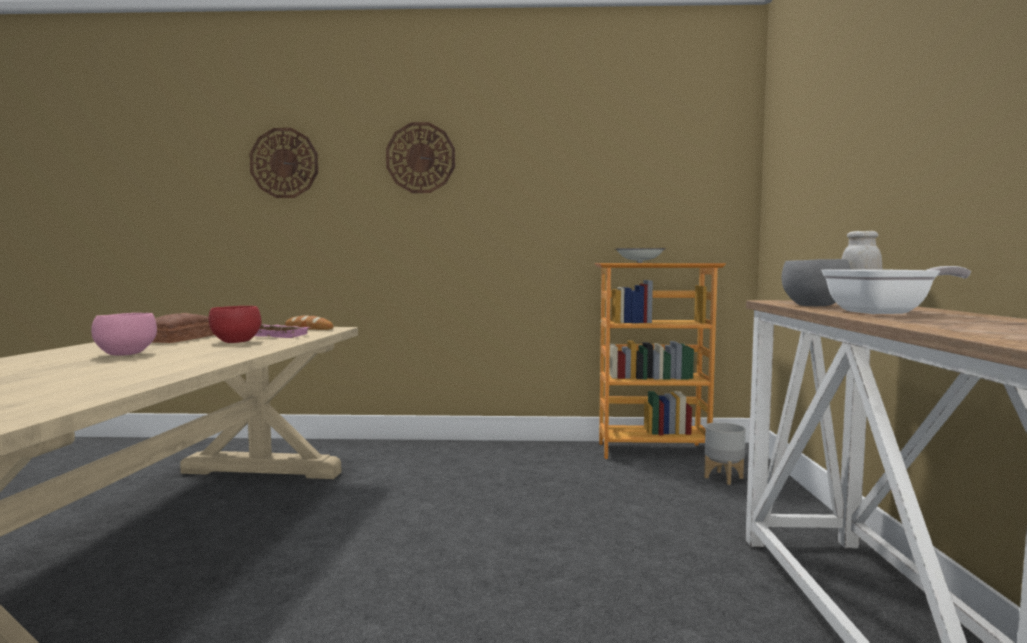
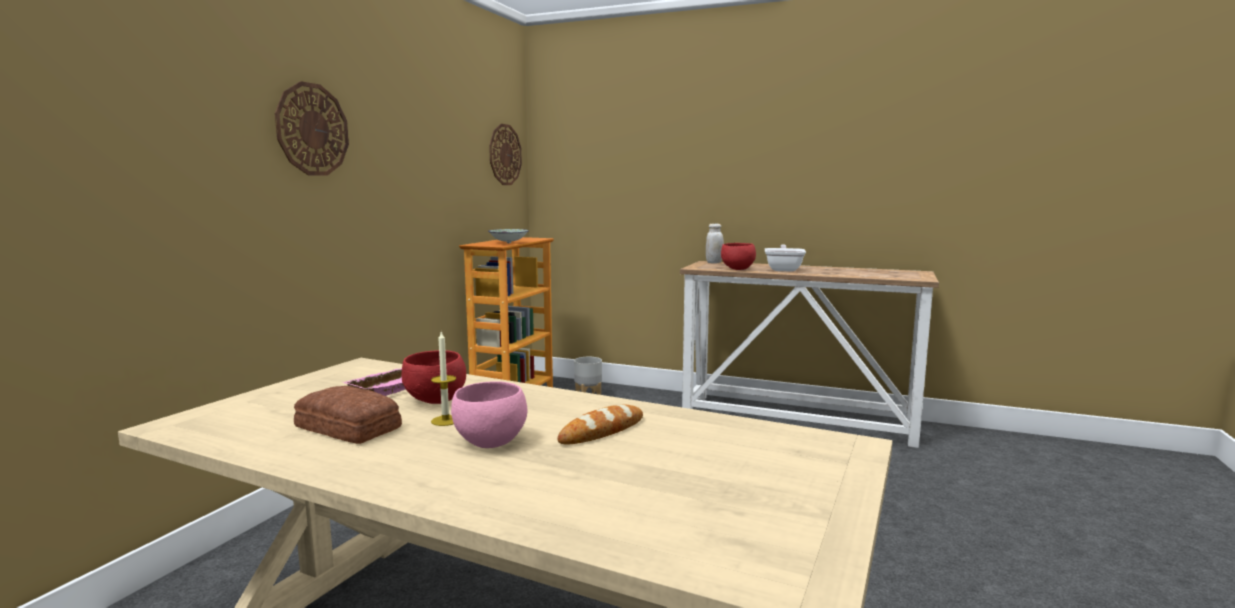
camera: 70 degrees left, 5 degrees up
(184, 346) = (445, 420): none -> candle
(284, 163) = (124, 120): wall clock -> wall clock (505, 155)
(308, 328) = (337, 374): bread -> bread (602, 431)
(812, 306) = (738, 269): grey bowl -> red bowl

